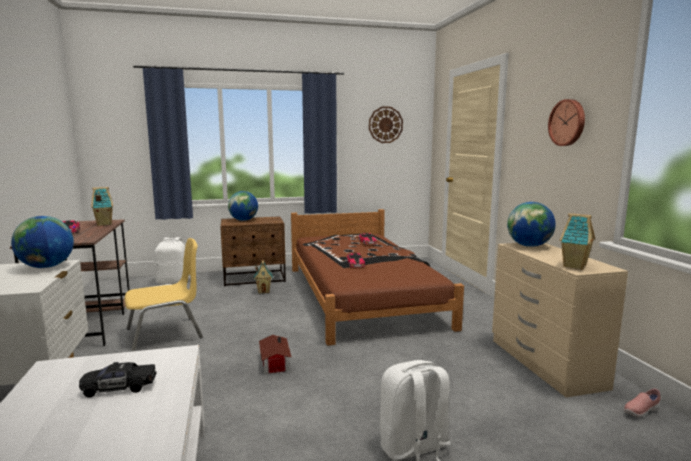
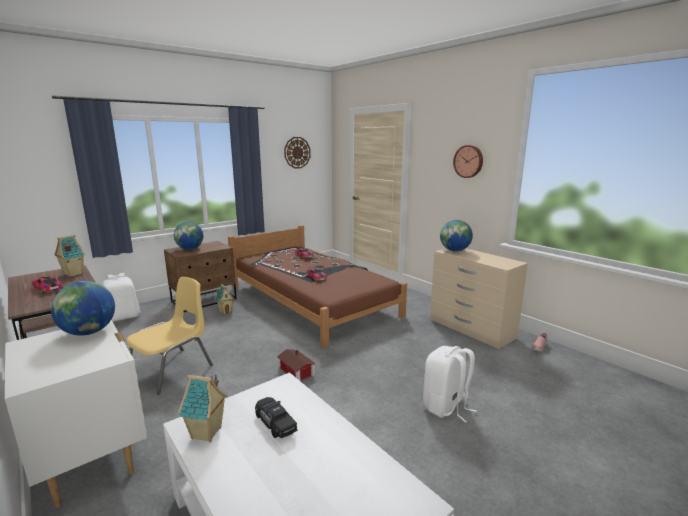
camera: 25 degrees left, 5 degrees up
(119, 388) = (275, 423): black toy car -> black toy car turned 90 degrees clockwise
(575, 266) = (499, 263): toy house -> toy house (207, 433)

